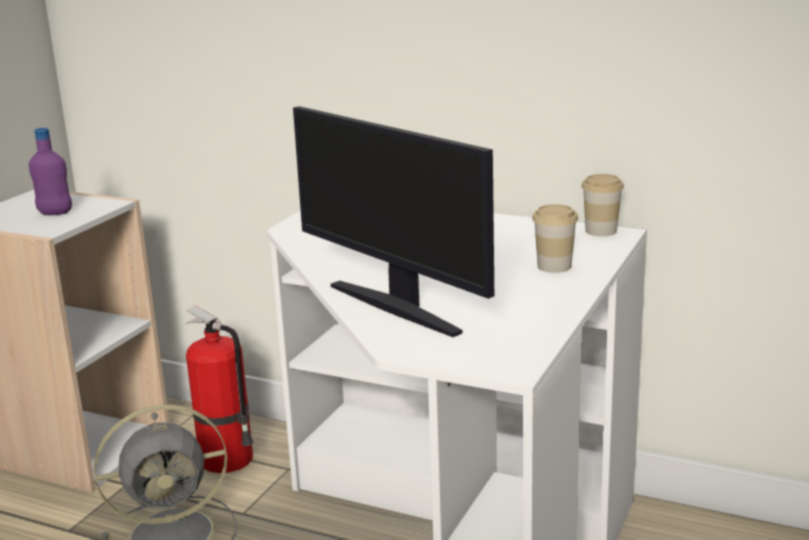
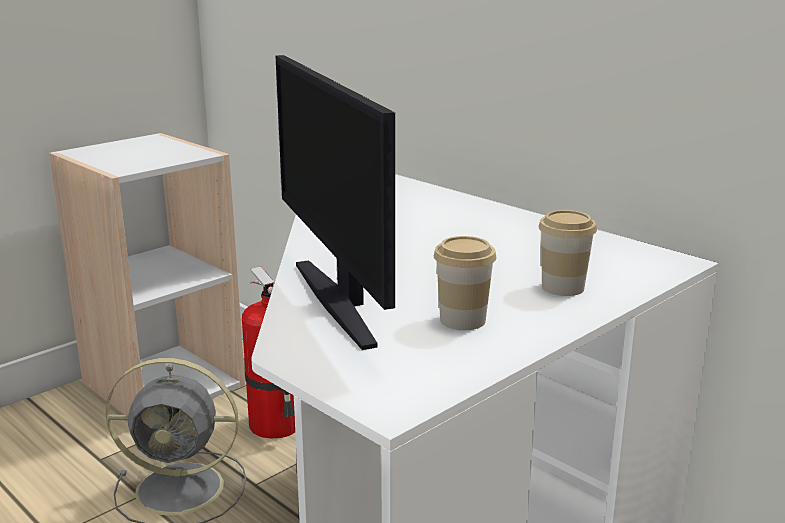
camera: 20 degrees right, 0 degrees up
(55, 213) = (146, 155): purple bottle -> none
(601, 231) = (657, 256): cup -> cup (462, 320)

